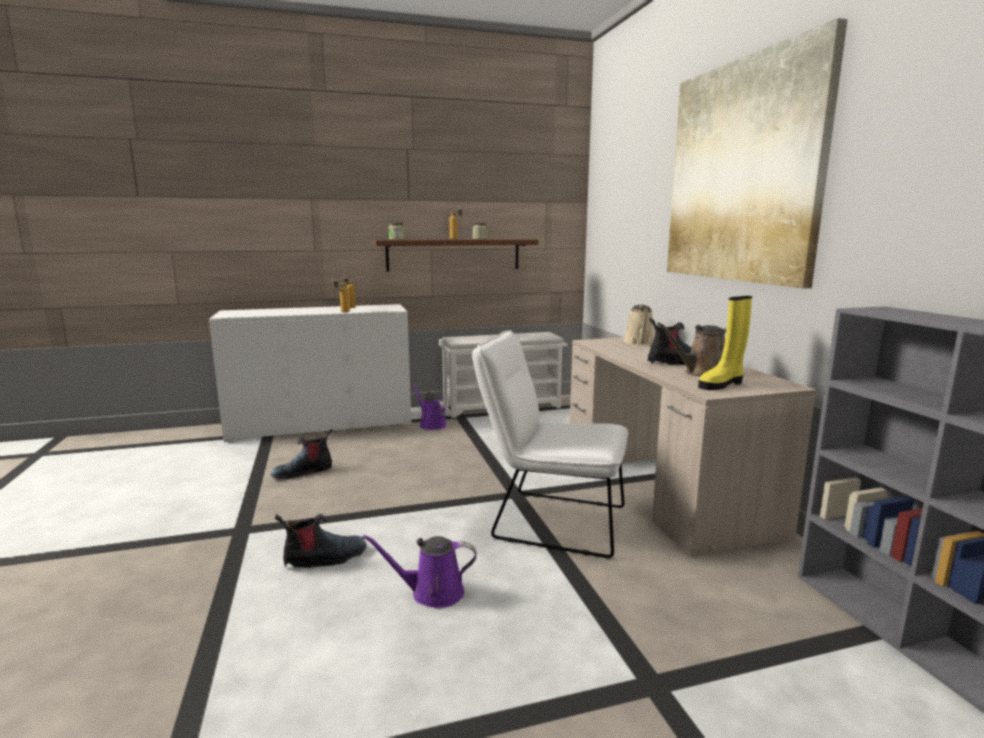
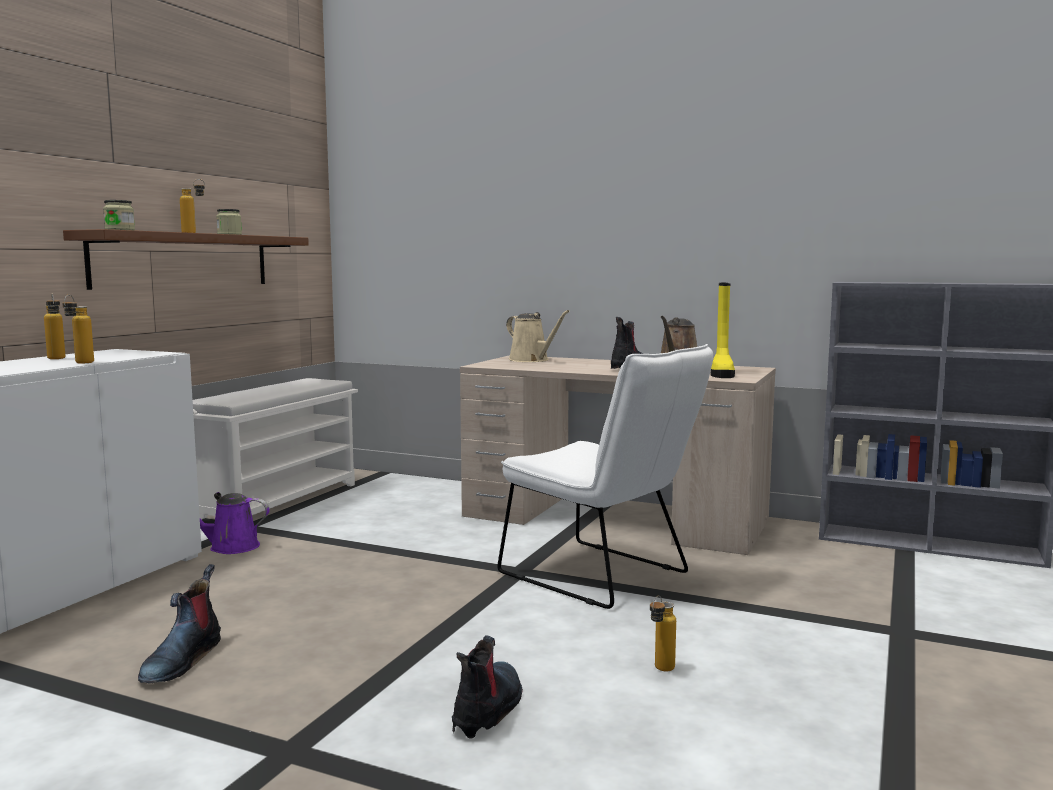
camera: 50 degrees left, 5 degrees down
(432, 593) = (660, 670): purple watering can -> bottle
(550, 520) = (603, 577): white chair -> white chair turned 105 degrees counterclockwise
(742, 172) = (642, 161): picture -> none

